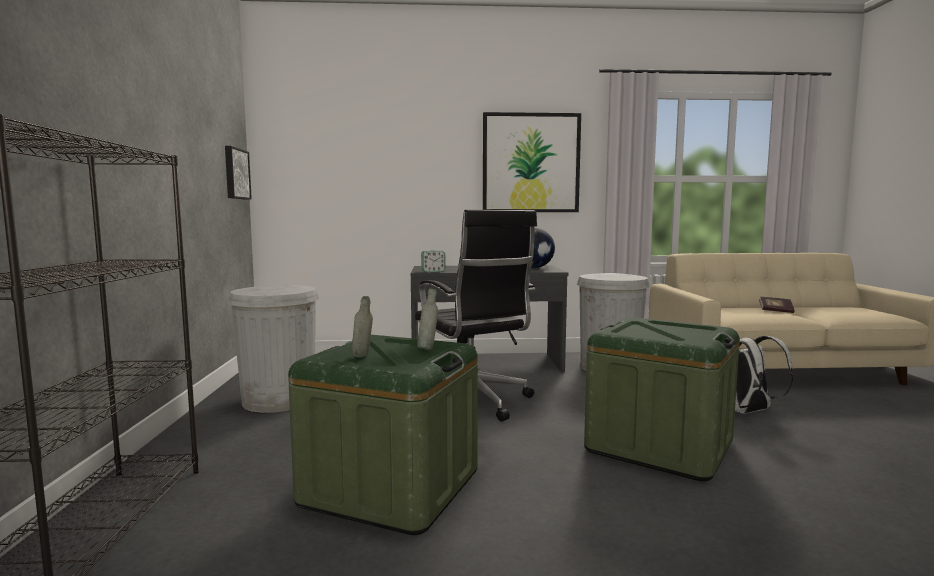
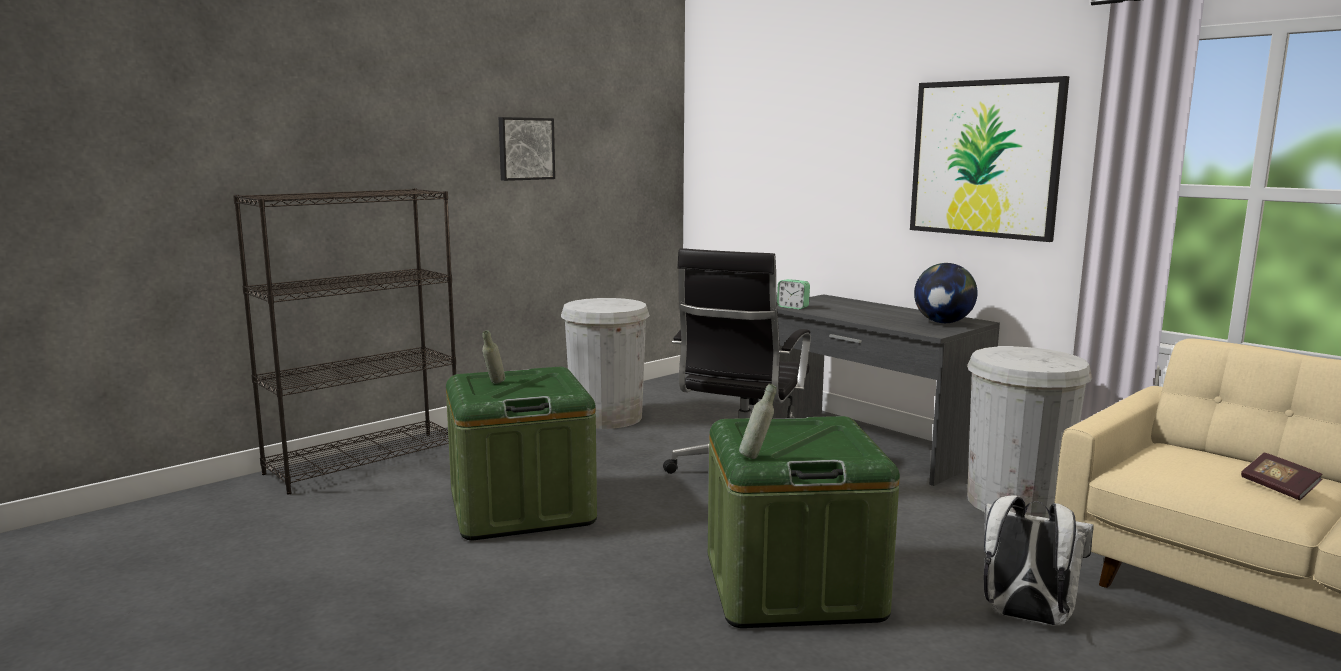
camera: 50 degrees right, 5 degrees up
(235, 174) = (651, 170): picture -> picture (525, 148)
(428, 349) = (552, 390): grey bottle -> grey bottle (756, 457)

